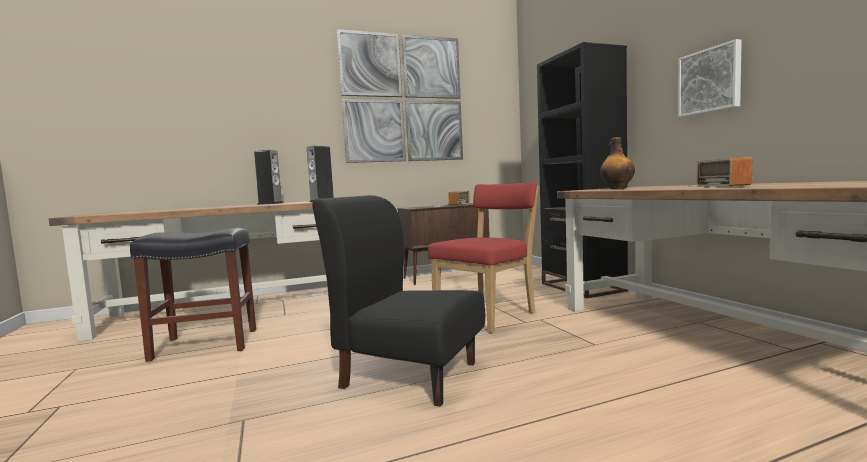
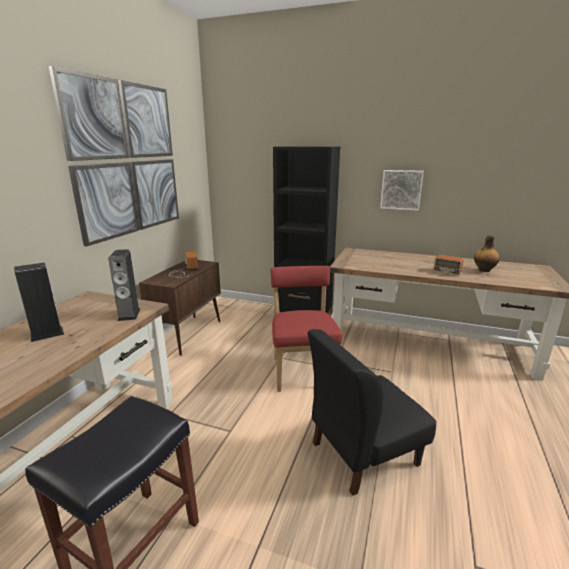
camera: 50 degrees left, 15 degrees up
(617, 188) = (367, 263): bottle -> bottle (483, 270)

